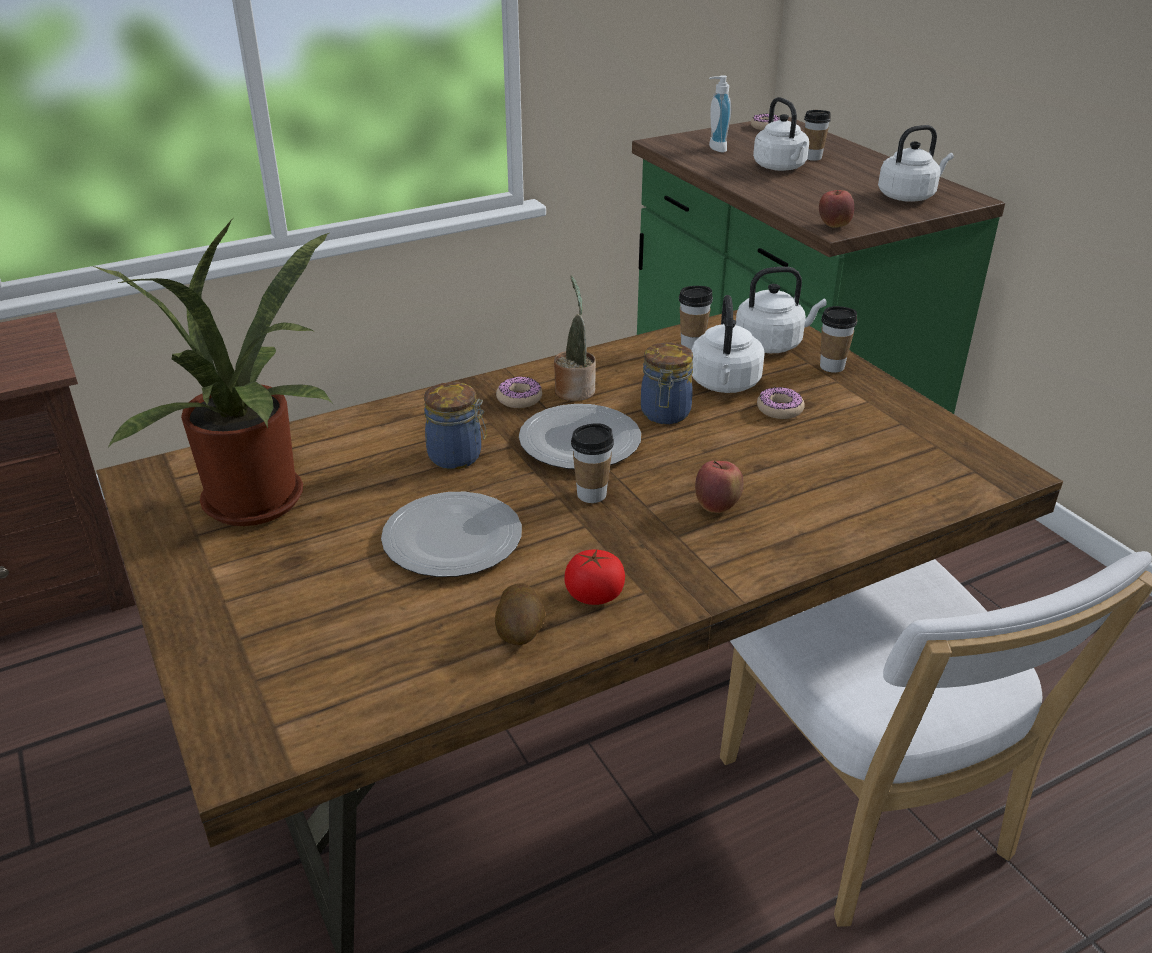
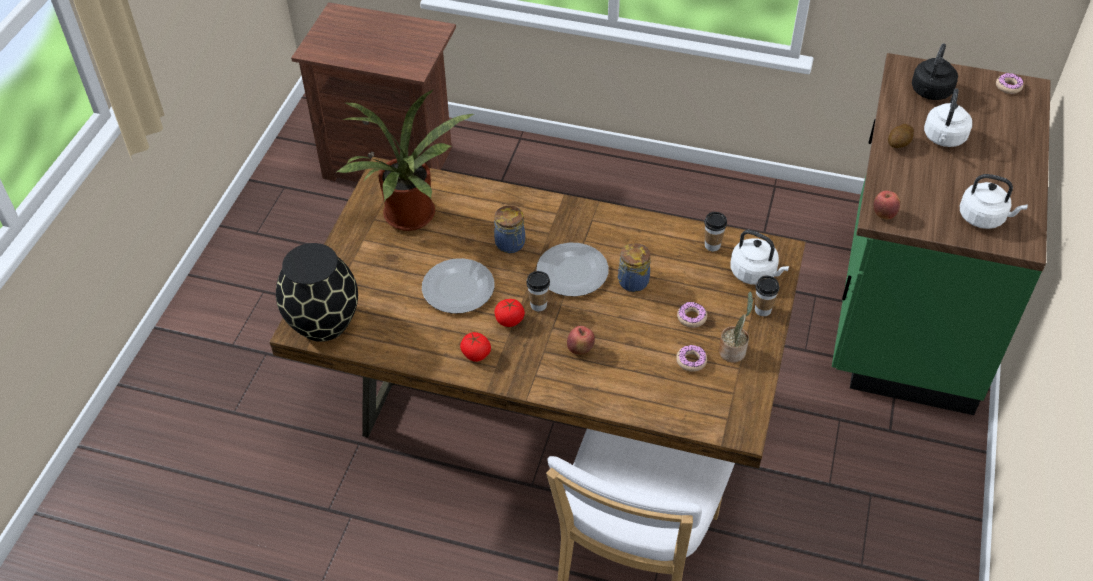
camera: 45 degrees right, 15 degrees up
(280, 711) = (324, 322): none -> black vase
(519, 398) = (579, 226): donut -> donut (691, 361)
(520, 632) = (431, 349): potato -> potato (899, 144)
(574, 389) = (612, 237): potted plant -> potted plant (733, 350)
(580, 531) = (509, 320): none -> tomato
(714, 148) = (930, 92): soap dispenser -> black kettle
(725, 385) = (688, 284): white kettle -> none
(812, 157) = (985, 140): cup -> none

